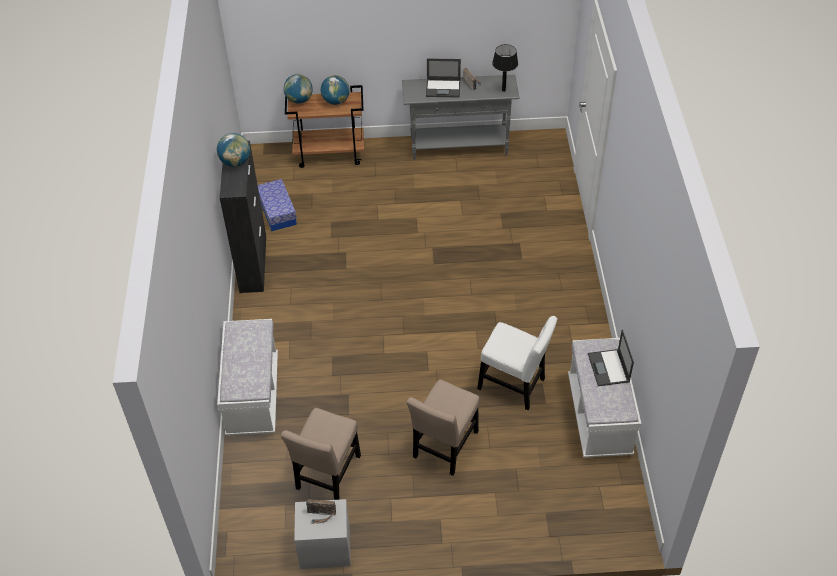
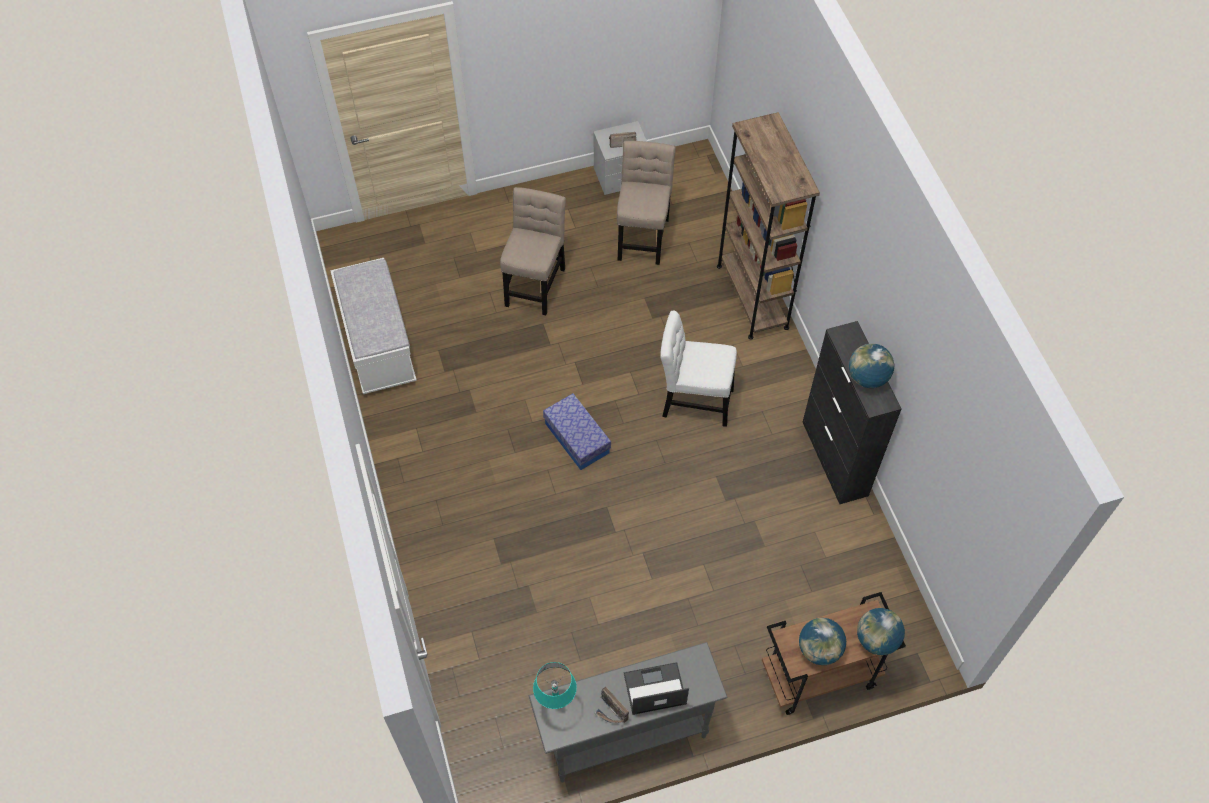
camera: 165 degrees right, 10 degrees up
(253, 396) = (752, 296): white bench -> brown bookcase
(277, 212) = (843, 547): storage box -> storage box (577, 438)
(503, 90) = (556, 705): black table lamp -> turquoise table lamp
(514, 386) = (475, 362): white chair -> white chair (693, 401)
(609, 368) = (365, 316): laptop -> none

